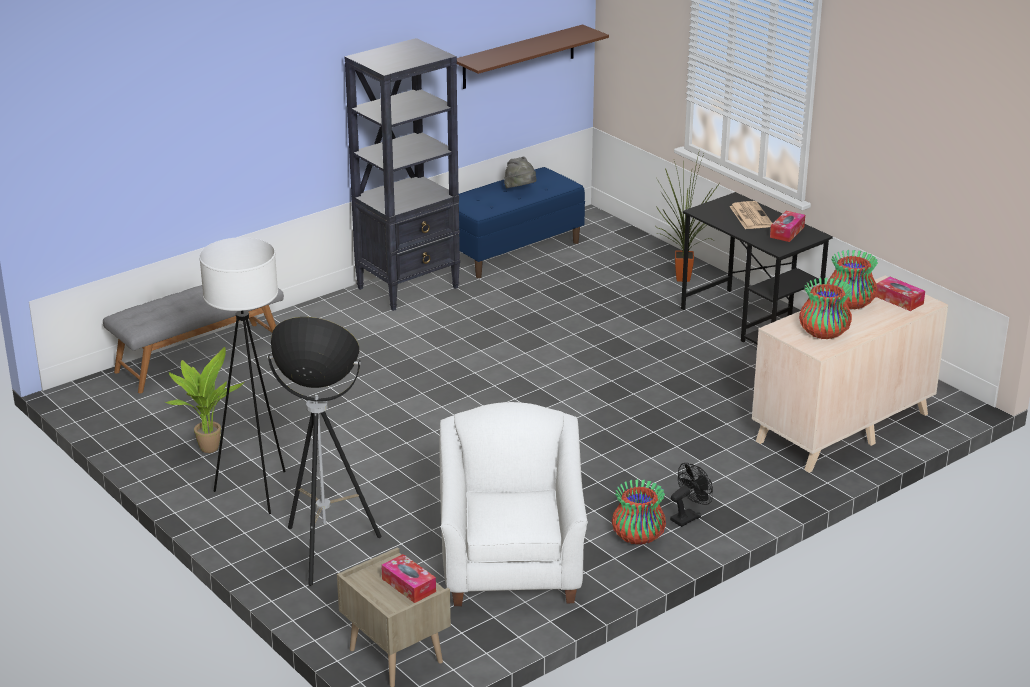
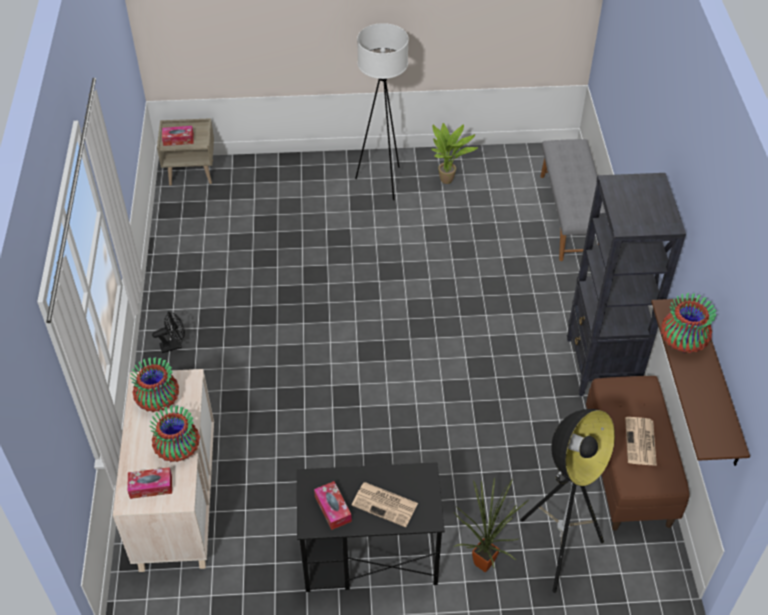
camera: 125 degrees right, 20 degrees up
(325, 552) = (299, 184): floor lamp -> floor lamp (557, 548)
(512, 250) = (629, 470): blue bench -> brown bench
(512, 566) = (213, 246): white armchair -> none
(520, 190) = (641, 442): grey hat -> newspaper
(637, 537) = (181, 311): vase -> vase (682, 341)
(688, 517) = (174, 345): black fan -> black fan turned 105 degrees counterclockwise

